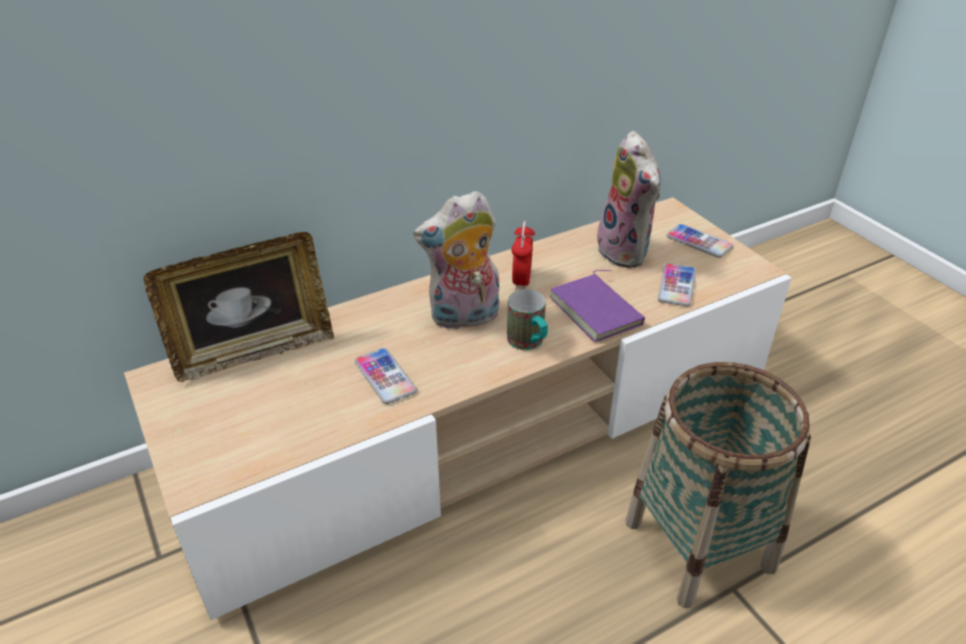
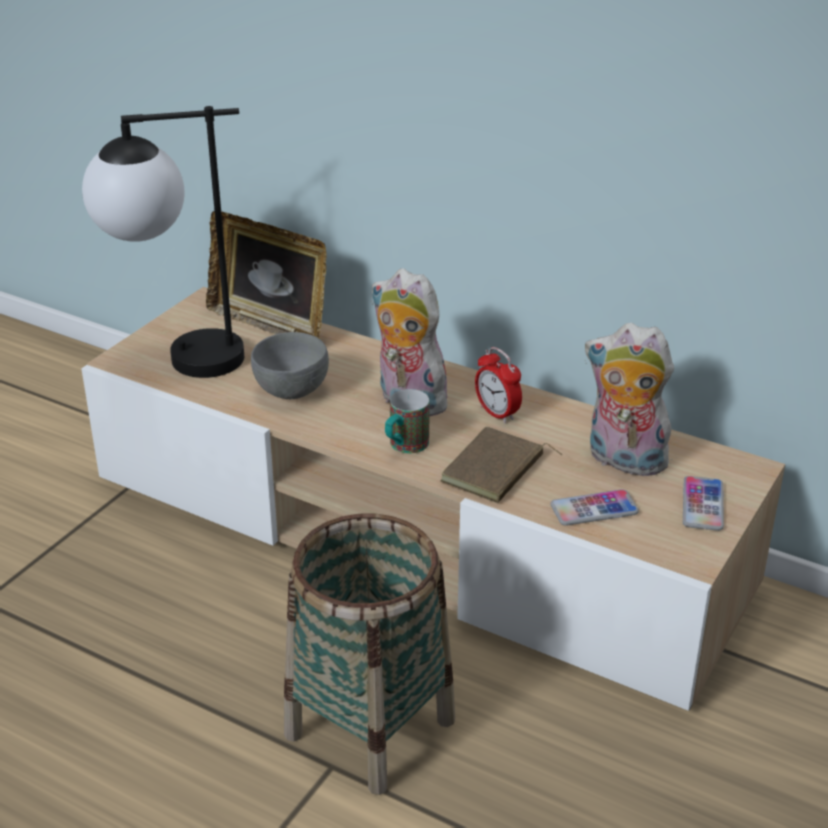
camera: 60 degrees right, 5 degrees down
(250, 439) = (177, 362): none -> table lamp
(385, 377) = (293, 391): phone -> grey bowl
(521, 281) = (497, 413): alarm clock -> alarm clock turned 75 degrees clockwise
(598, 310) = (495, 471): purple book -> brown book
(627, 252) = (623, 461): plush toy -> plush toy turned 75 degrees clockwise

